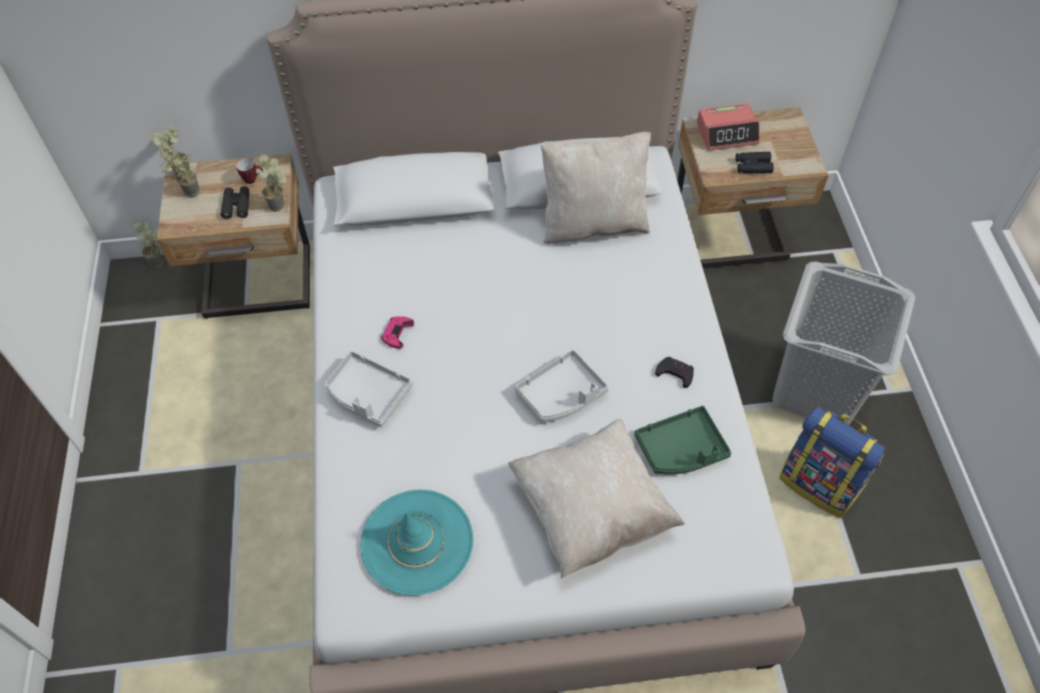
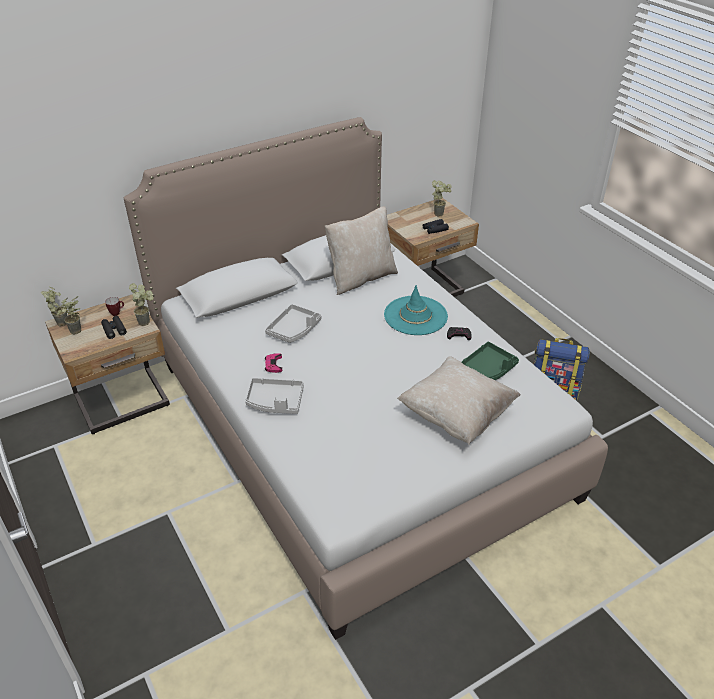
camera: 25 degrees left, 15 degrees down
(161, 261) = (37, 410): potted plant -> potted plant (440, 213)
(417, 542) = (360, 466): turquoise hat -> turquoise hat (415, 316)
(561, 394) = (399, 365): grey tray -> grey tray (294, 329)
(727, 133) = (410, 218): alarm clock -> none
(817, 389) = (520, 351): grey laundry basket -> none

